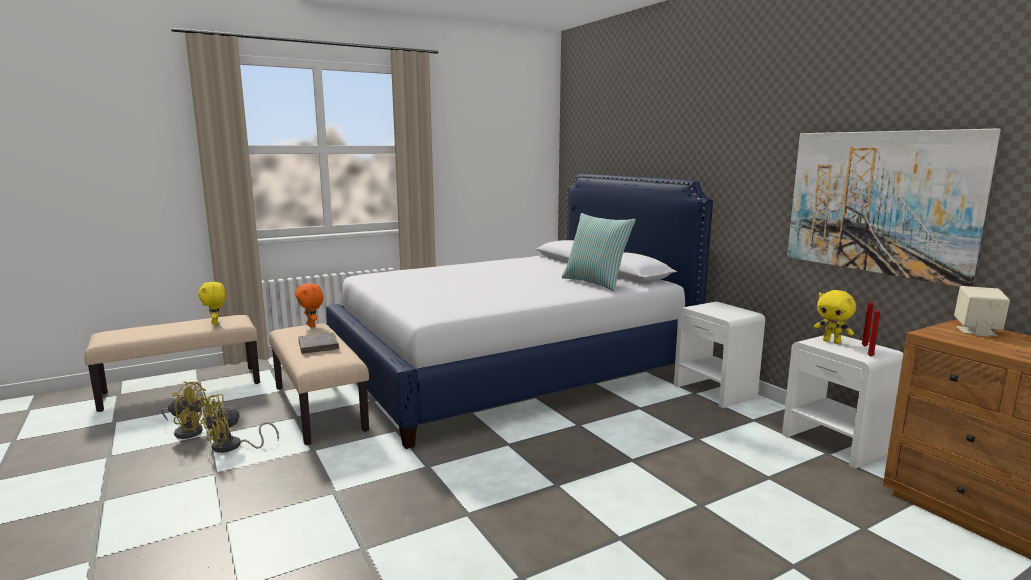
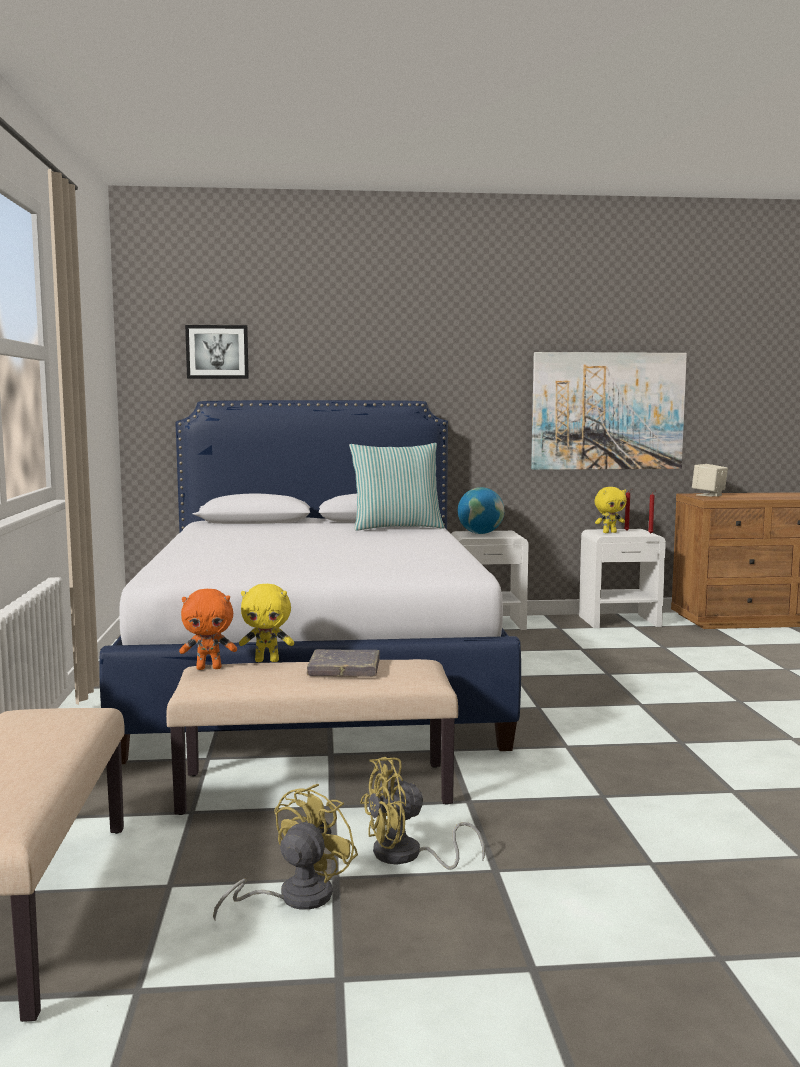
camera: 65 degrees left, 5 degrees down
(216, 323) = (61, 724): yellow plush toy -> yellow plush toy (267, 660)
(233, 447) = (407, 856): yellow fan -> yellow fan turned 90 degrees clockwise
(597, 139) = (217, 352): none -> picture
(719, 308) = (480, 533): none -> globe

